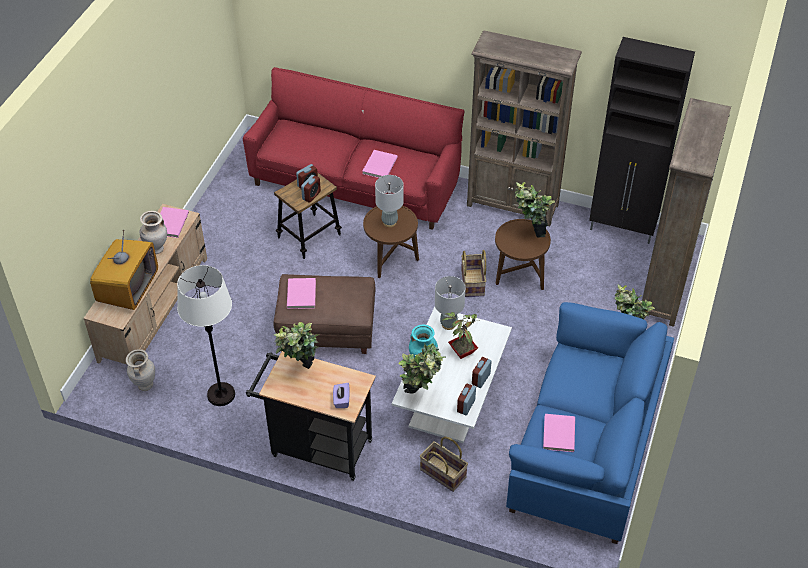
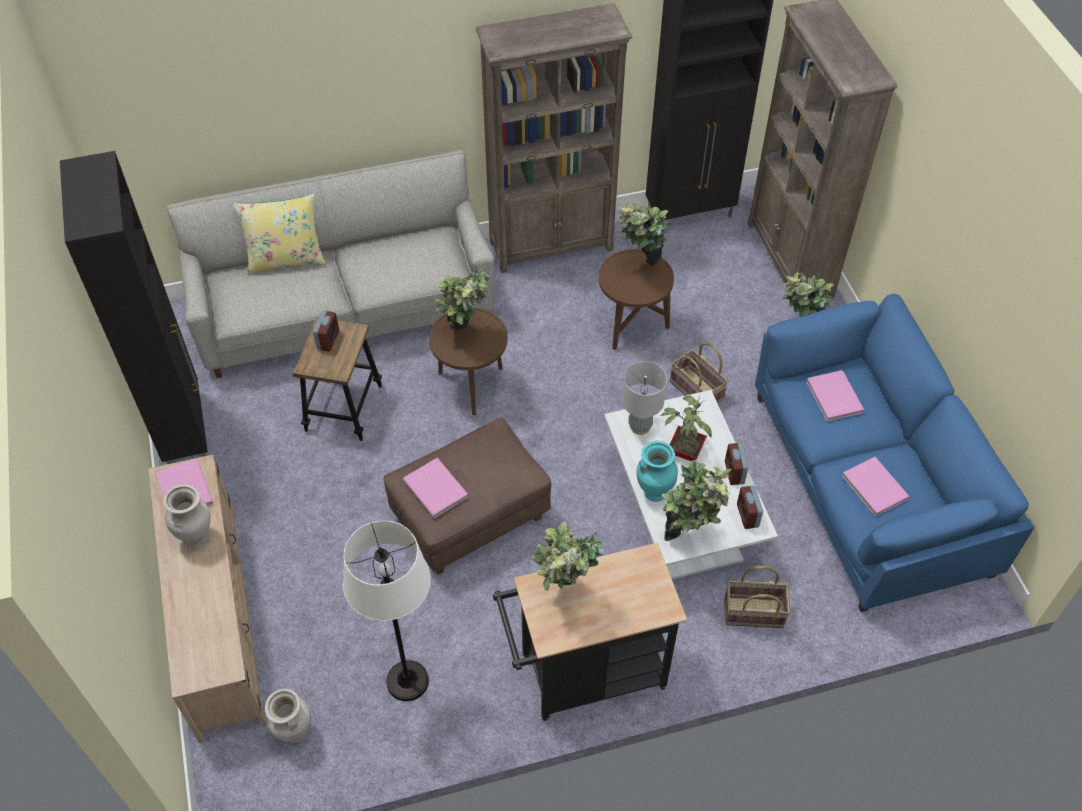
camera: 35 degrees left, 5 degrees up
(128, 288) = (202, 615): television -> none
(216, 204) = (185, 430): none -> black cabinet
(311, 195) = (346, 352): alarm clock -> none
(328, 131) = (286, 259): none -> yellow pillow
(341, 400) = (647, 601): purple tissue box -> none
(355, 184) = (346, 313): red sofa -> grey sofa
(379, 165) = (391, 272): pink book -> pink book (833, 397)
(389, 222) = (466, 337): grey table lamp -> potted plant
(473, 283) = (588, 361): basket -> basket (697, 390)

